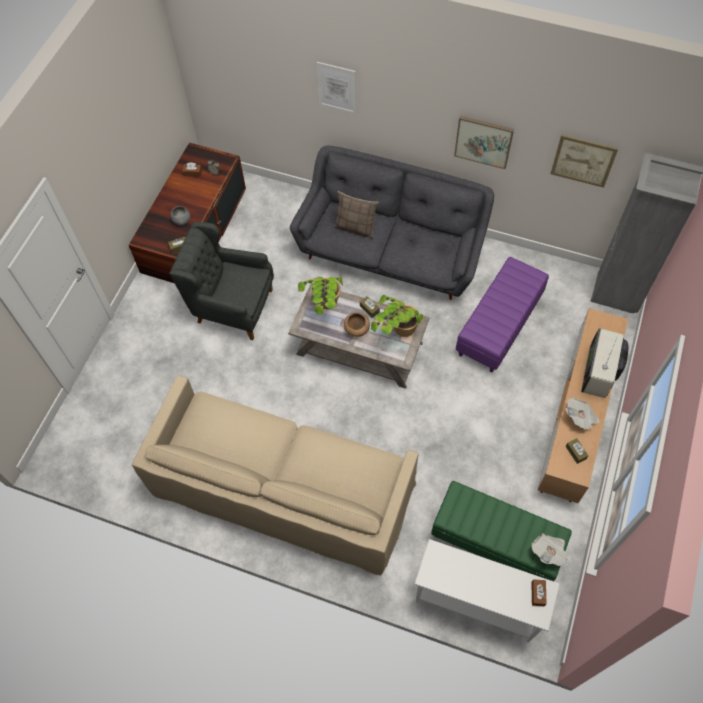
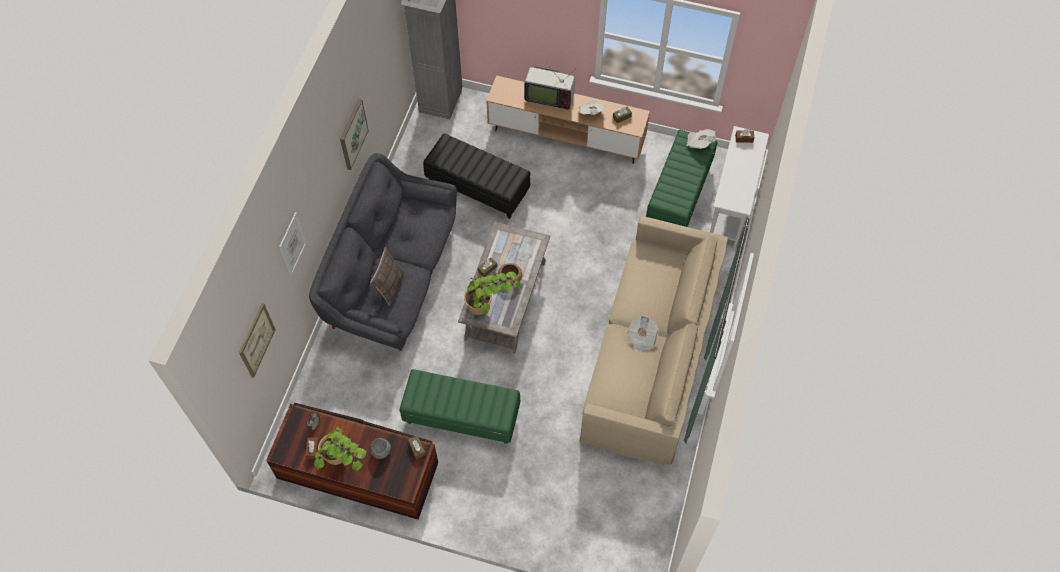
camera: 95 degrees left, 0 degrees up
(232, 307) = (461, 417): grey armchair -> green ottoman
(271, 453) = (642, 338): none -> newspaper
(395, 334) = (513, 247): potted plant -> potted plant (343, 462)
(499, 327) = (478, 188): purple ottoman -> black ottoman
(583, 160) = (384, 59): picture -> picture (256, 340)

